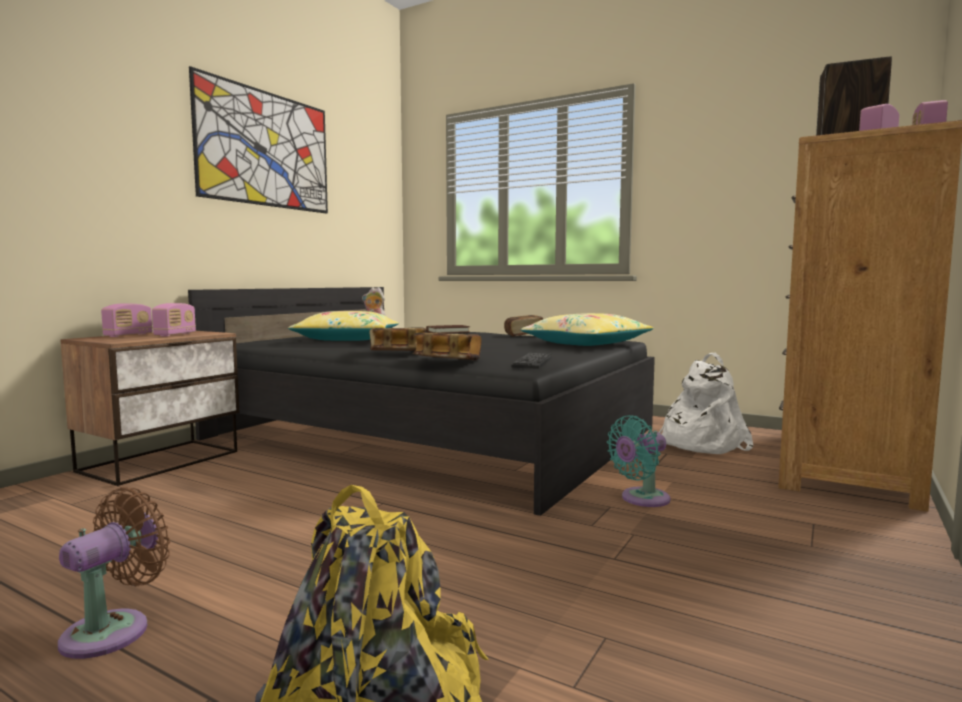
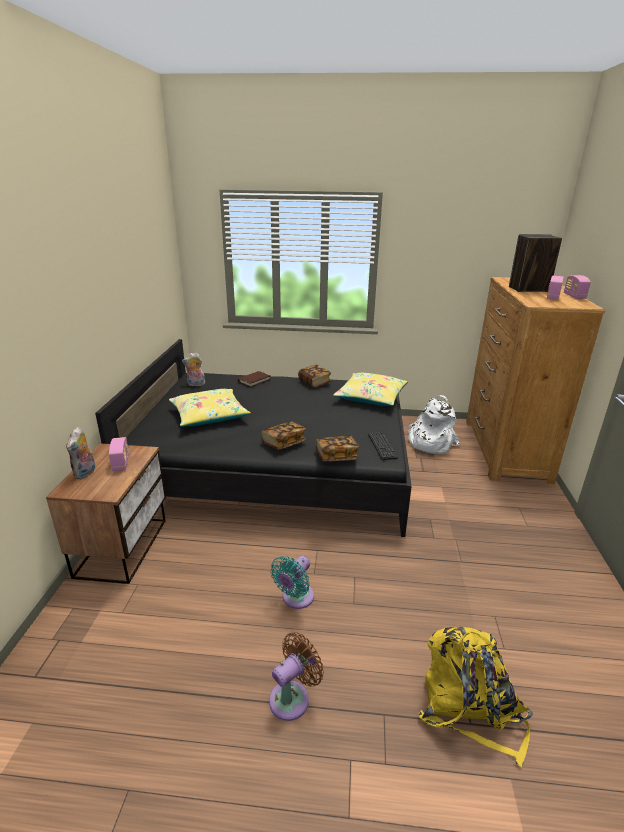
camera: 25 degrees left, 20 degrees up
(114, 630) = (292, 697): brown fan -> brown fan turned 45 degrees clockwise
(128, 335) = (85, 473): radio -> plush toy
(266, 149) = (111, 266): picture -> none
(641, 499) = (439, 508): turquoise fan -> turquoise fan (295, 598)

